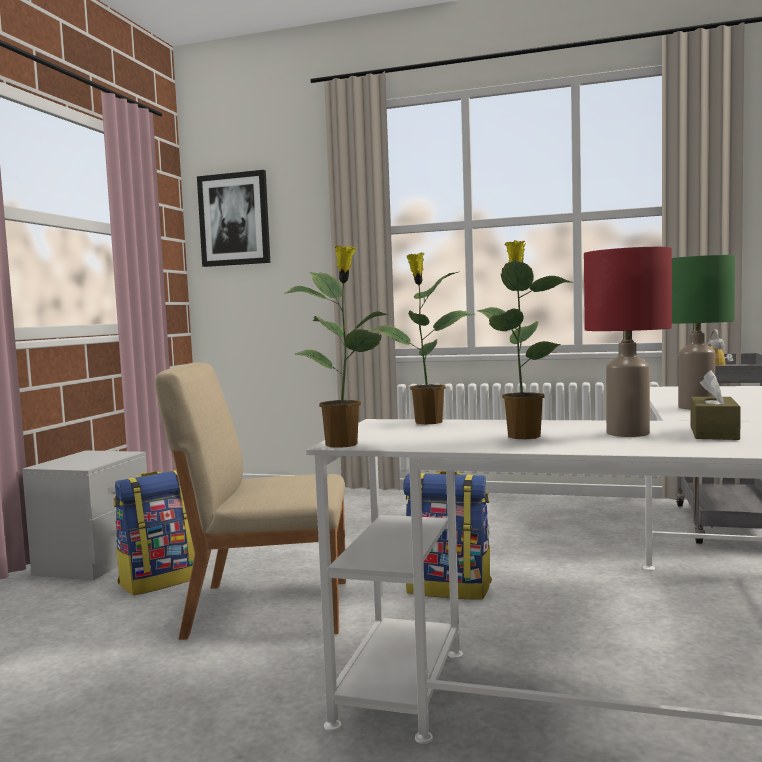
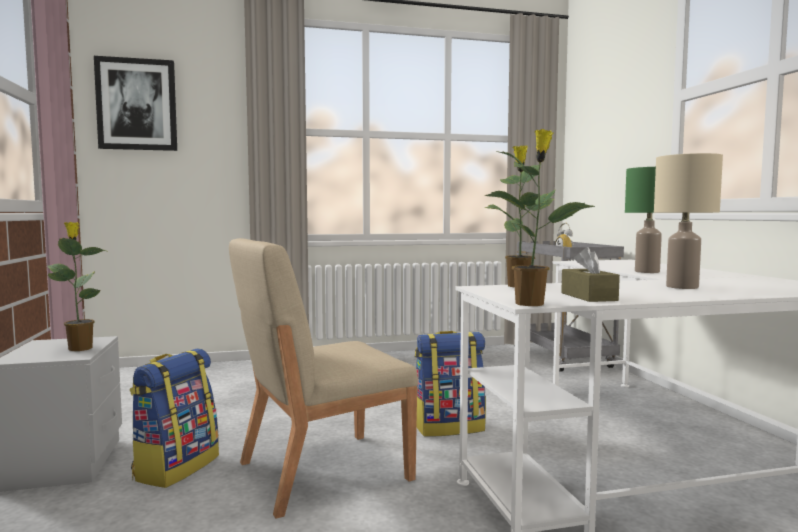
camera: 30 degrees left, 0 degrees up
(522, 436) = (628, 291): potted plant -> potted plant (80, 348)
(628, 433) = (683, 287): red table lamp -> beige table lamp
(713, 433) = (725, 284): brown tissue box -> brown tissue box (588, 297)

